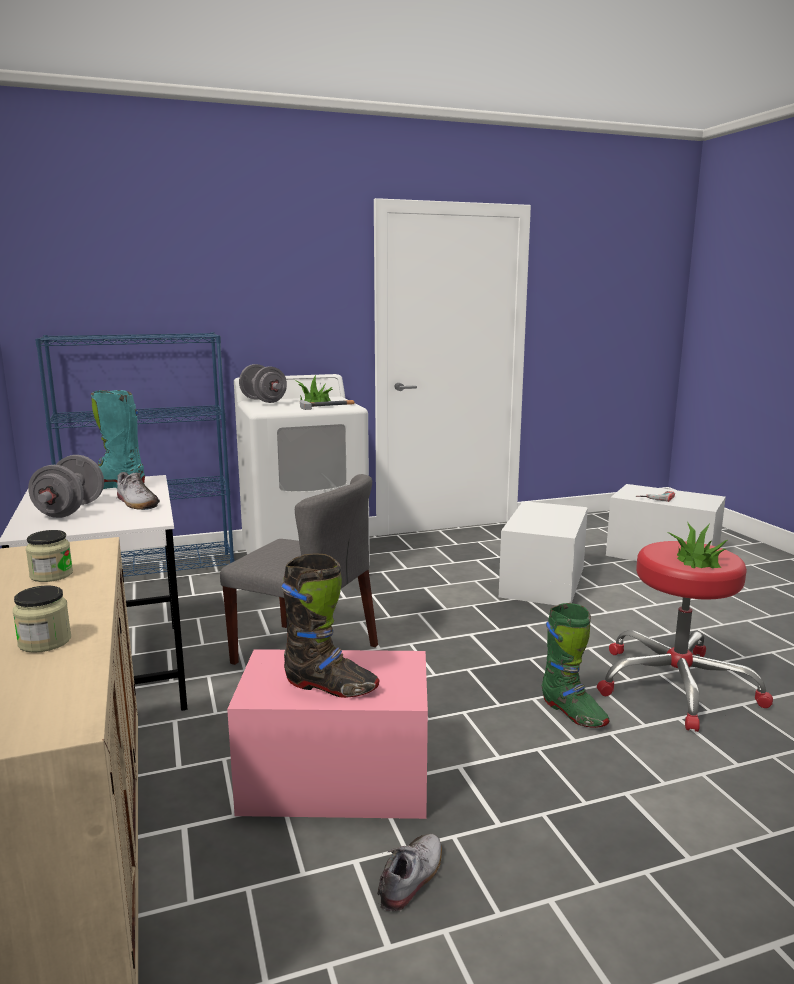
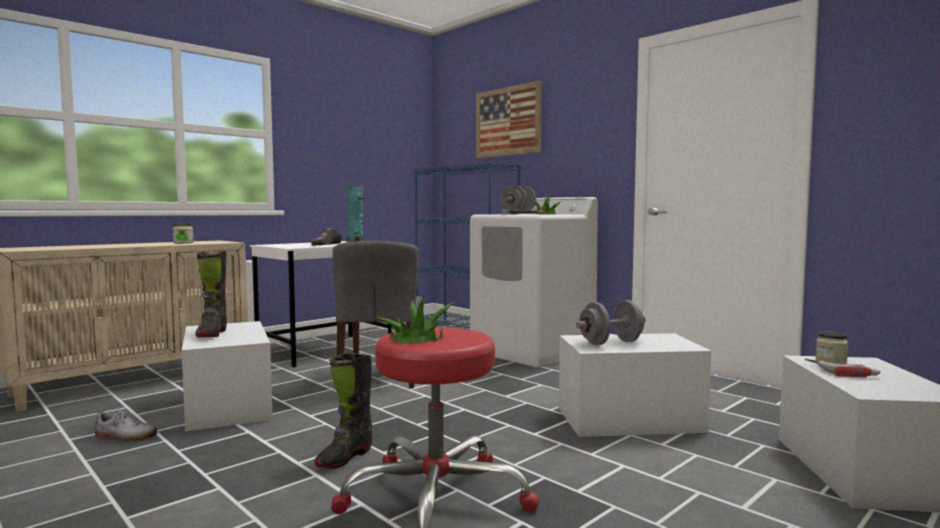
camera: 65 degrees right, 10 degrees down
(45, 642) = (100, 246): jar -> jar (831, 362)
(70, 510) = (306, 244): grey dumbbell -> grey dumbbell (611, 343)
(179, 268) = (508, 121): none -> picture
(335, 778) = (228, 406): pink storage box -> white storage box
(573, 713) = (344, 458): green boot -> black boot

